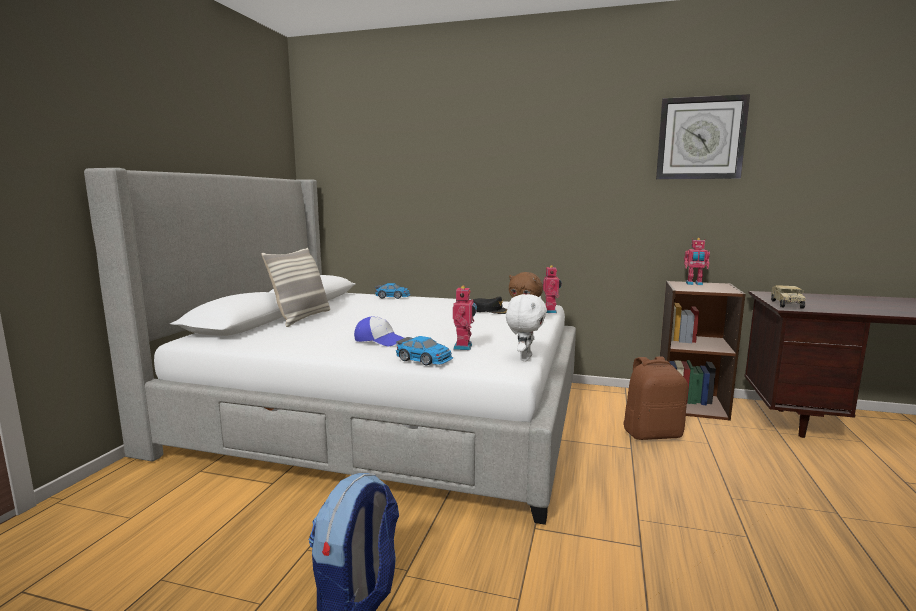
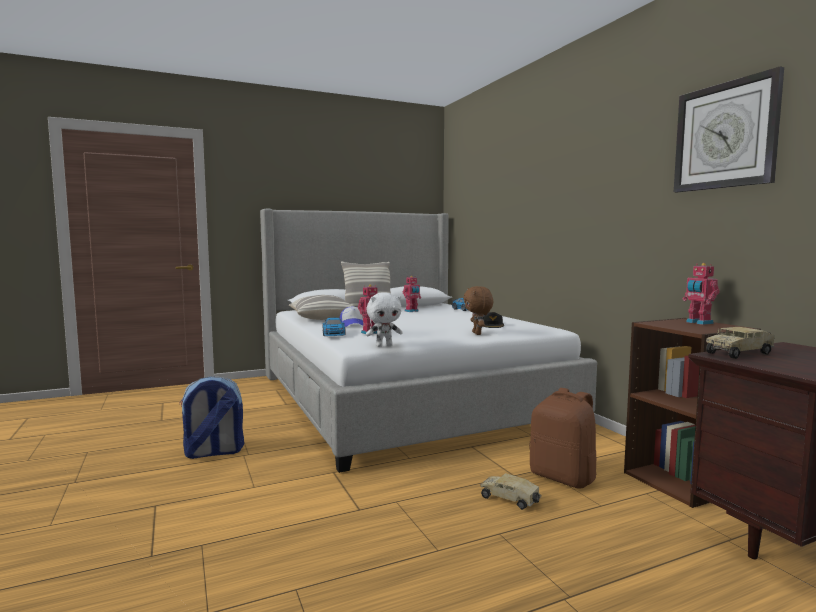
camera: 50 degrees right, 5 degrees down
(296, 341) = (321, 318): none -> pillow
(551, 311) = (534, 332): toy robot -> toy robot (412, 311)
(676, 468) = (511, 500): none -> toy truck

